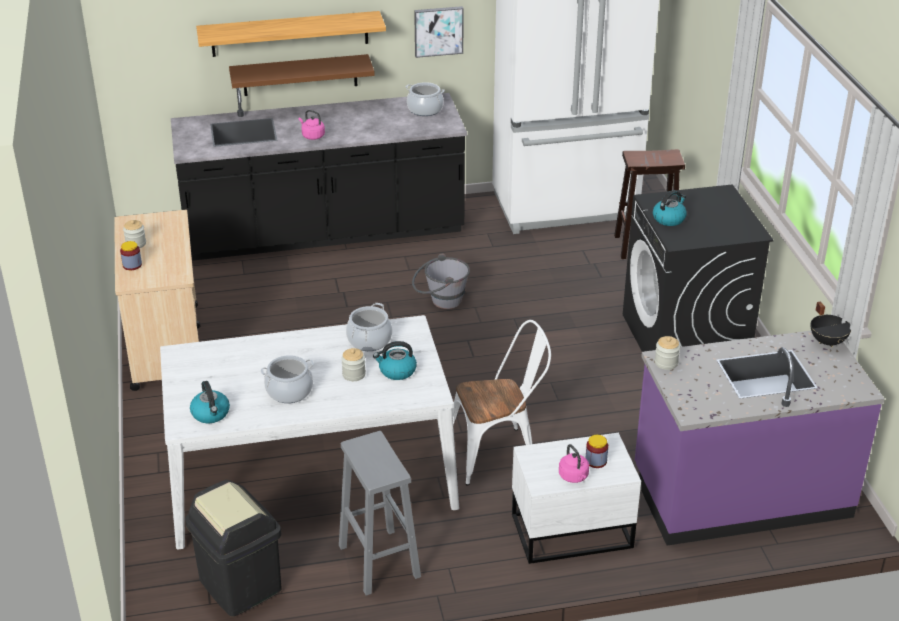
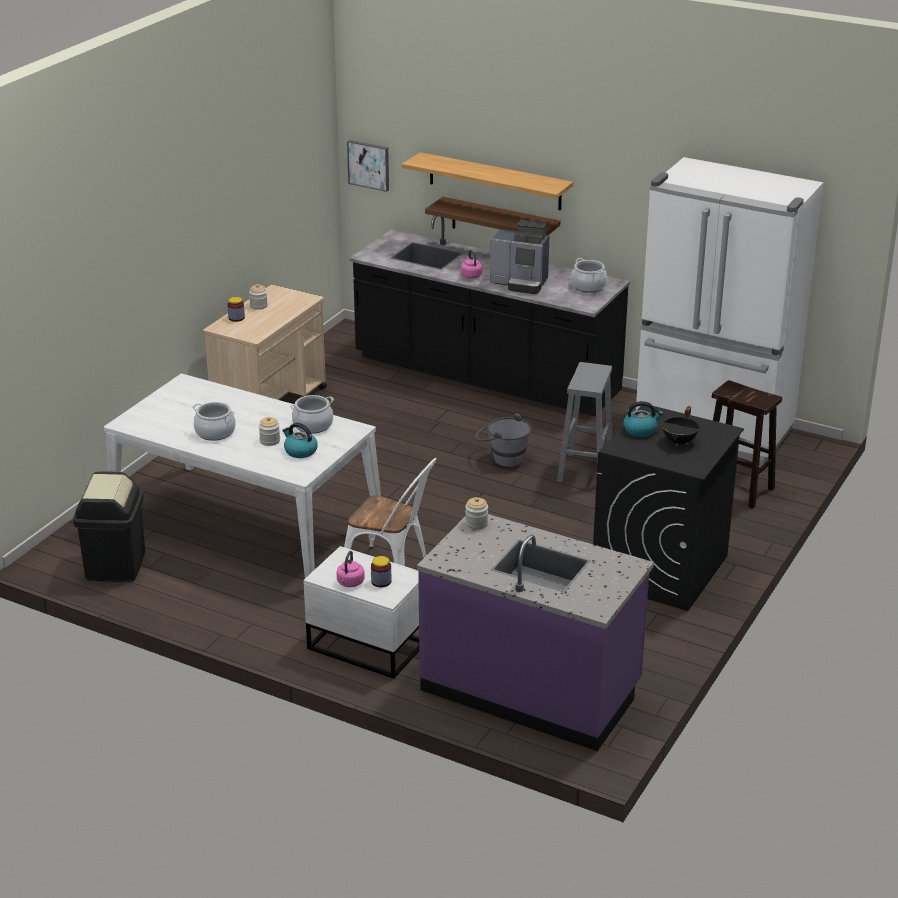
camera: 40 degrees right, 5 degrees down
(211, 414) = (150, 424): kettle -> none
(366, 127) = (520, 283): none -> coffee machine
(378, 560) = (215, 595): grey stool -> grey stool (585, 469)
(438, 31) = (625, 216): picture -> picture (369, 165)
(828, 341) = (631, 568): black cooking pot -> black cooking pot (680, 441)

